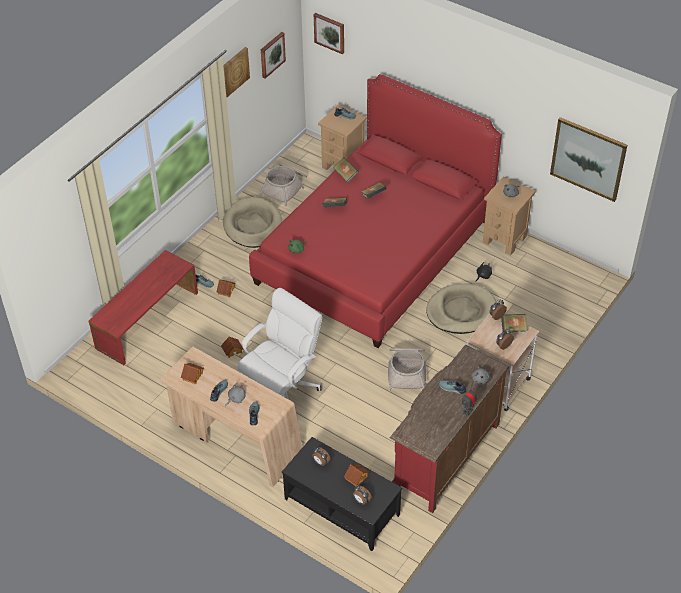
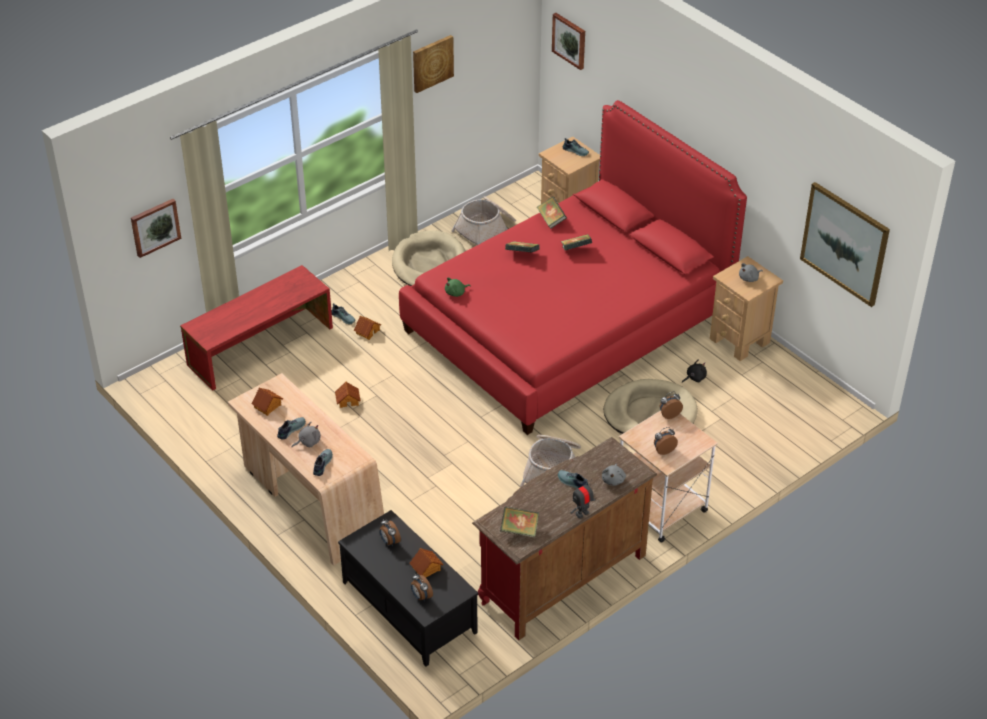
camera: 15 degrees right, 5 degrees down
(272, 54) = (491, 54): picture -> picture (155, 227)
(282, 388) = (391, 456): white office chair -> none
(513, 328) = (685, 433): book -> book (519, 530)

